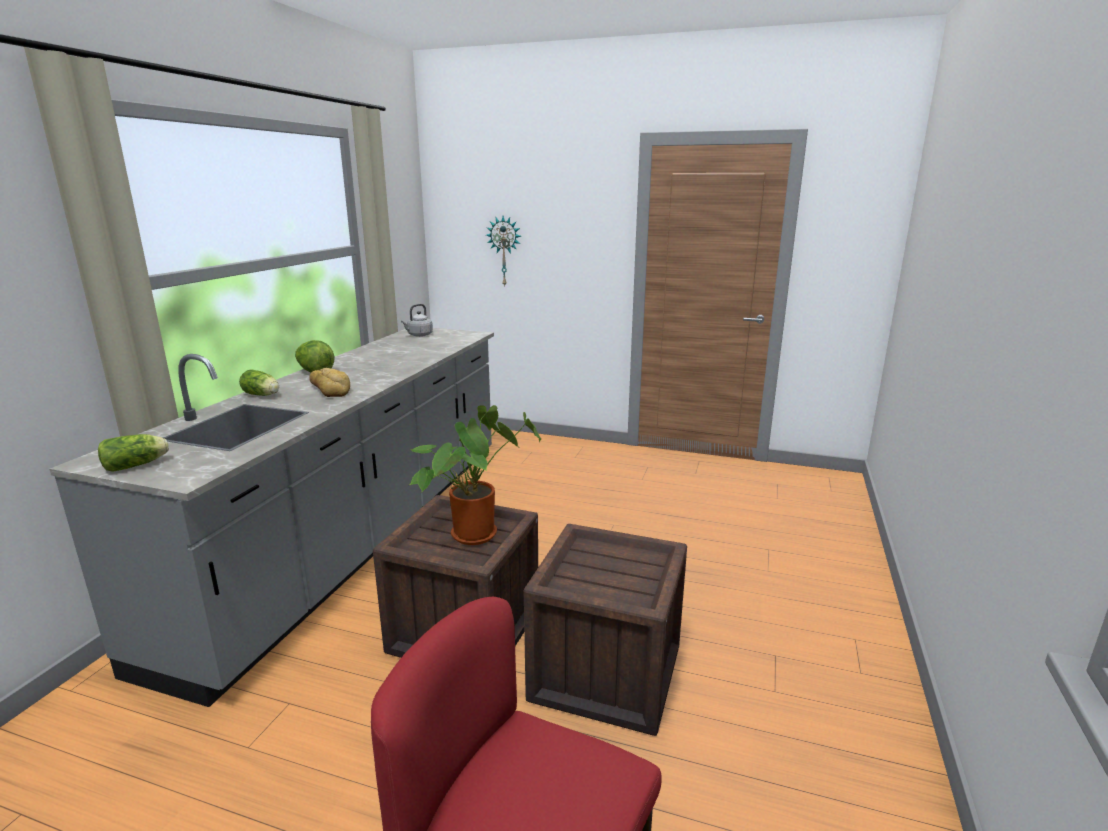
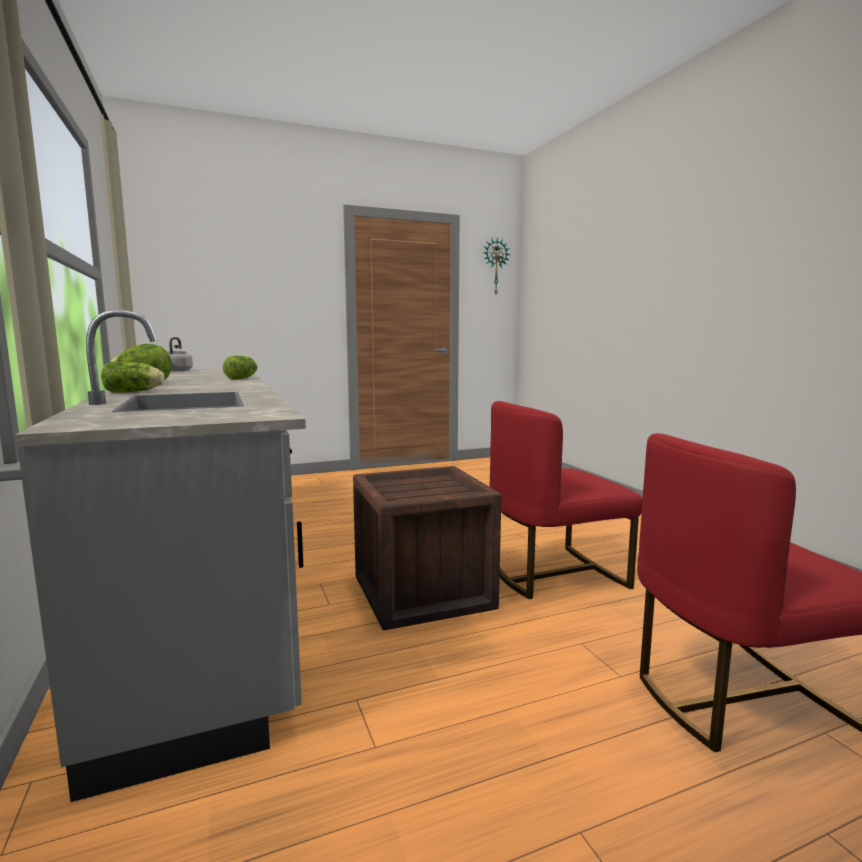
camera: 40 degrees left, 10 degrees down
(138, 465) = (160, 419): lettuce -> lettuce (243, 378)
(330, 389) = (204, 385): bread -> none
(476, 532) = (432, 484): potted plant -> none
(504, 251) = (220, 301): wall clock -> wall clock (495, 266)
(606, 673) = (554, 574): crate -> red chair

